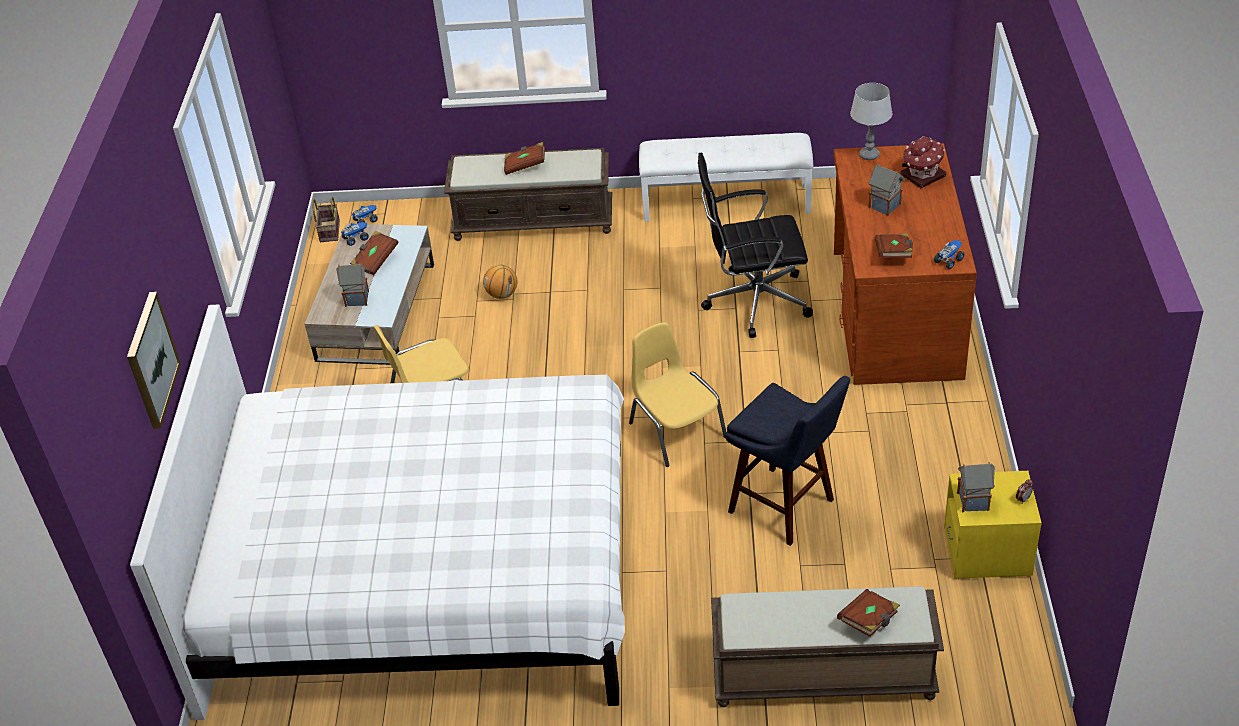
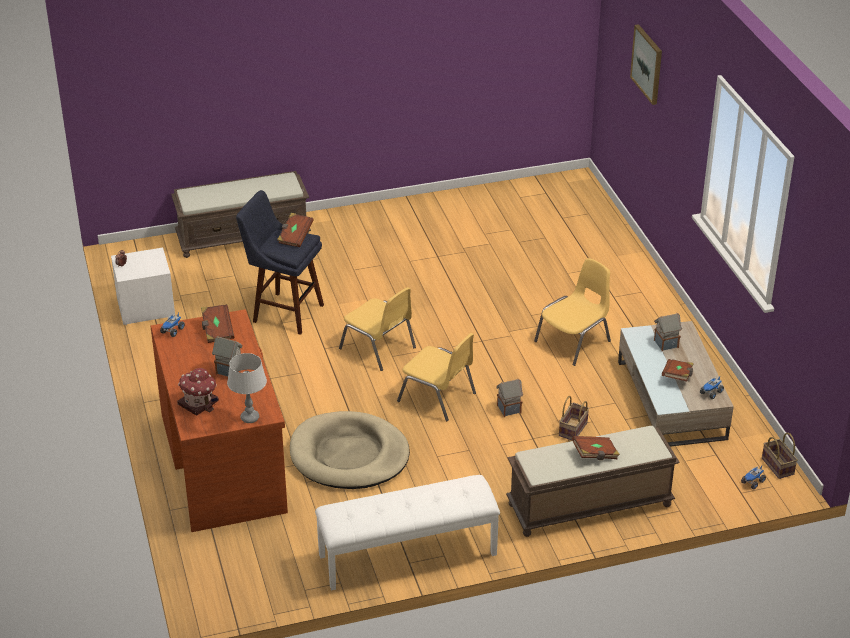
camera: 160 degrees right, 5 degrees down
(425, 574) = (506, 247): white bed -> none
(502, 294) = (573, 430): basketball -> basket
(630, 352) = (438, 397): none -> yellow chair
(754, 301) = (349, 455): black office chair -> beige dog bed
(869, 621) = (214, 192): brown book -> brown book (295, 236)
(973, 501) = (154, 260): toy house -> toy house (508, 409)
(987, 552) = (145, 308): yellow nightstand -> white nightstand

